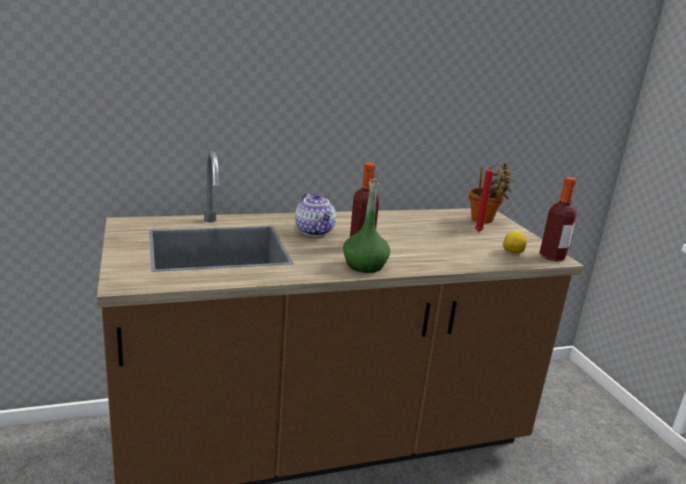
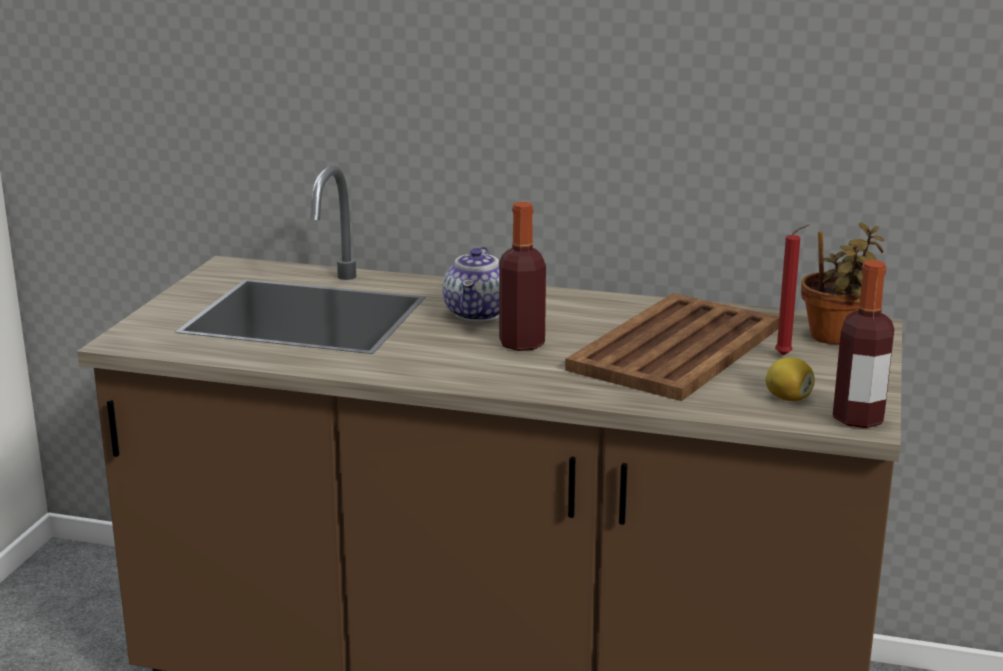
camera: 35 degrees right, 0 degrees up
(364, 265) = (475, 373): green bottle -> none
(432, 235) = (678, 348): none -> brown tray

